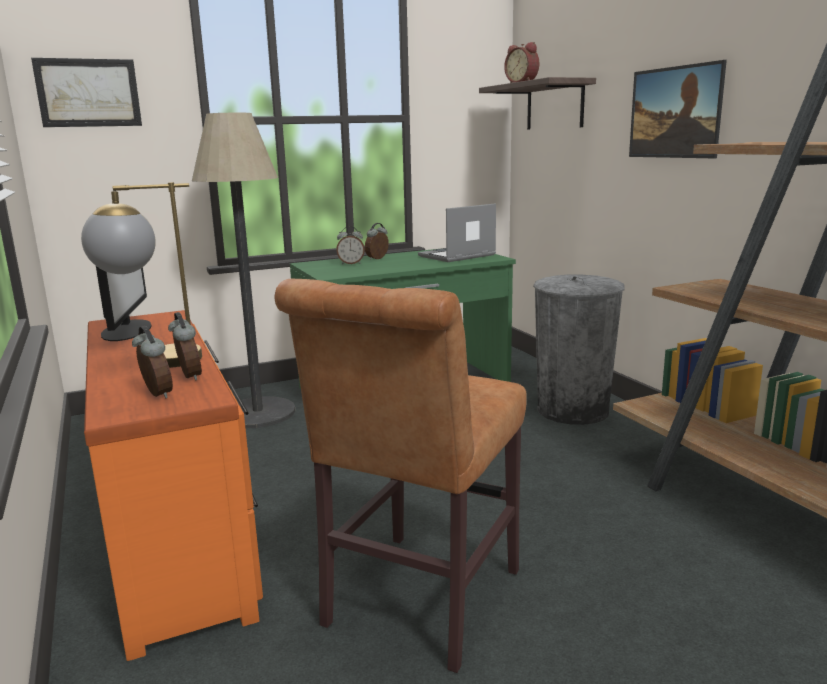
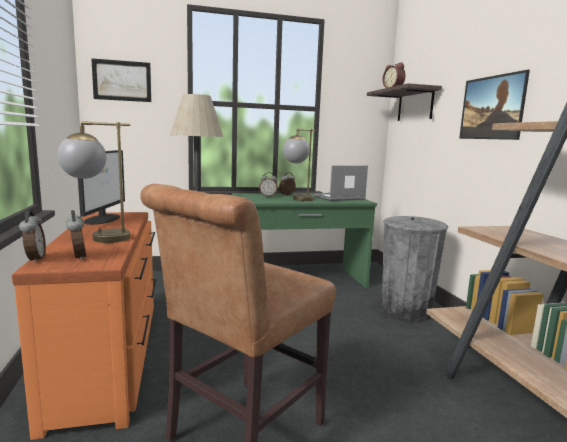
camera: 10 degrees right, 5 degrees down
(188, 376) = (108, 249): alarm clock -> alarm clock (34, 259)
(400, 265) = (298, 200): none -> table lamp

